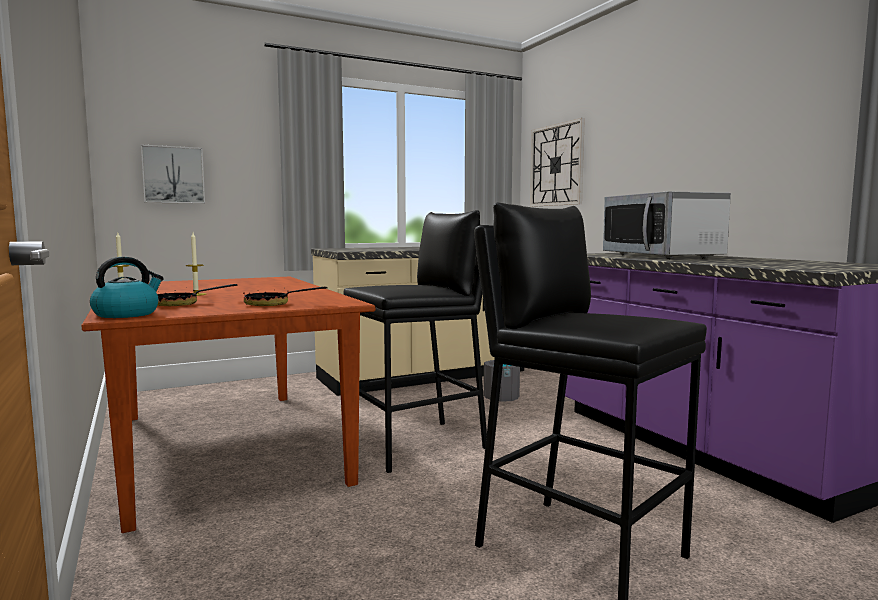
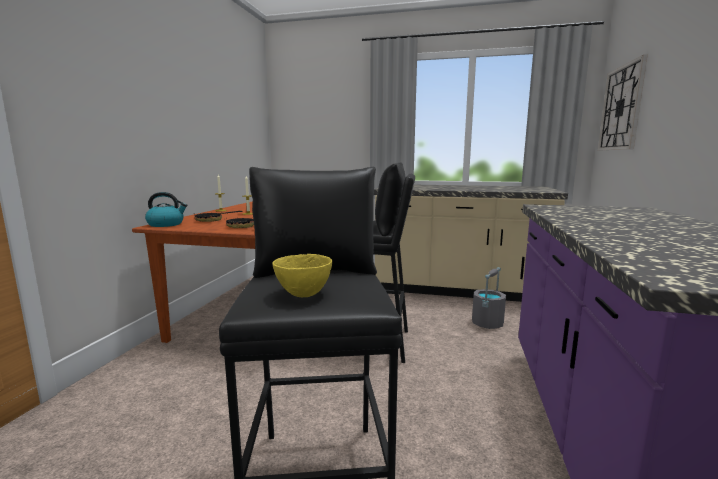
camera: 40 degrees right, 5 degrees up
(173, 175) = (310, 135): picture -> none
(624, 322) = (303, 294): none -> yellow bowl
(661, 256) = (607, 218): microwave -> none

